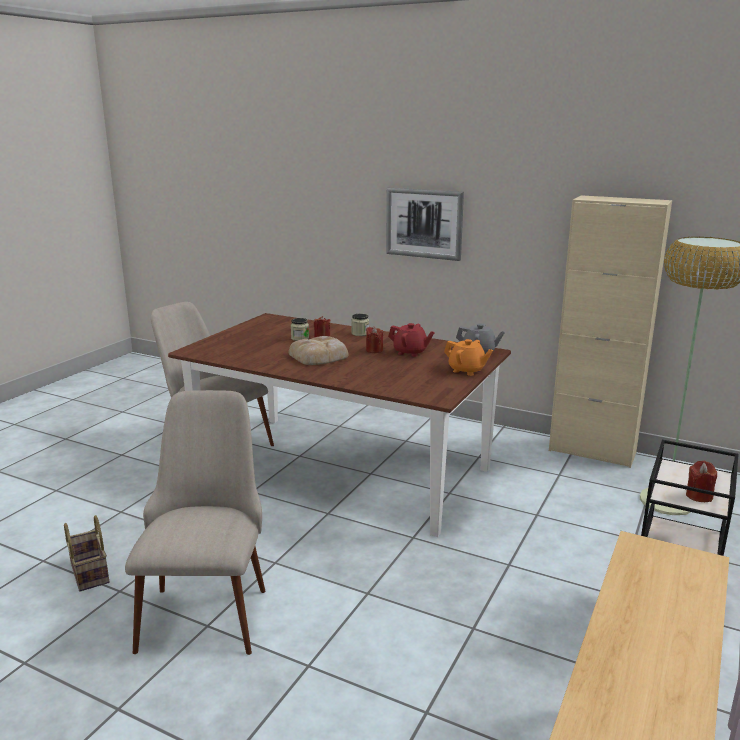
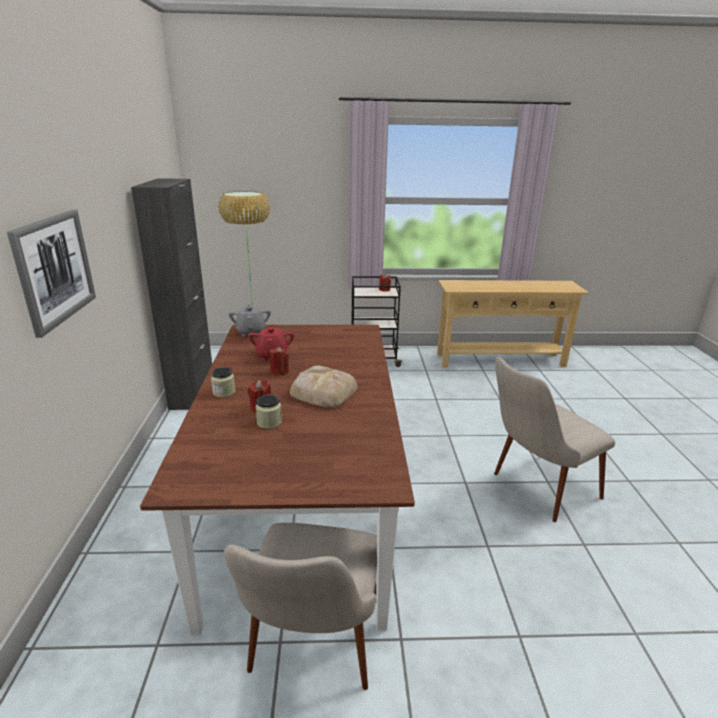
camera: 120 degrees left, 5 degrees up
(88, 573) = (598, 581): basket -> none
(467, 370) = (300, 330): orange teapot -> none
(592, 452) = (192, 393): beige cabinet -> black cabinet

